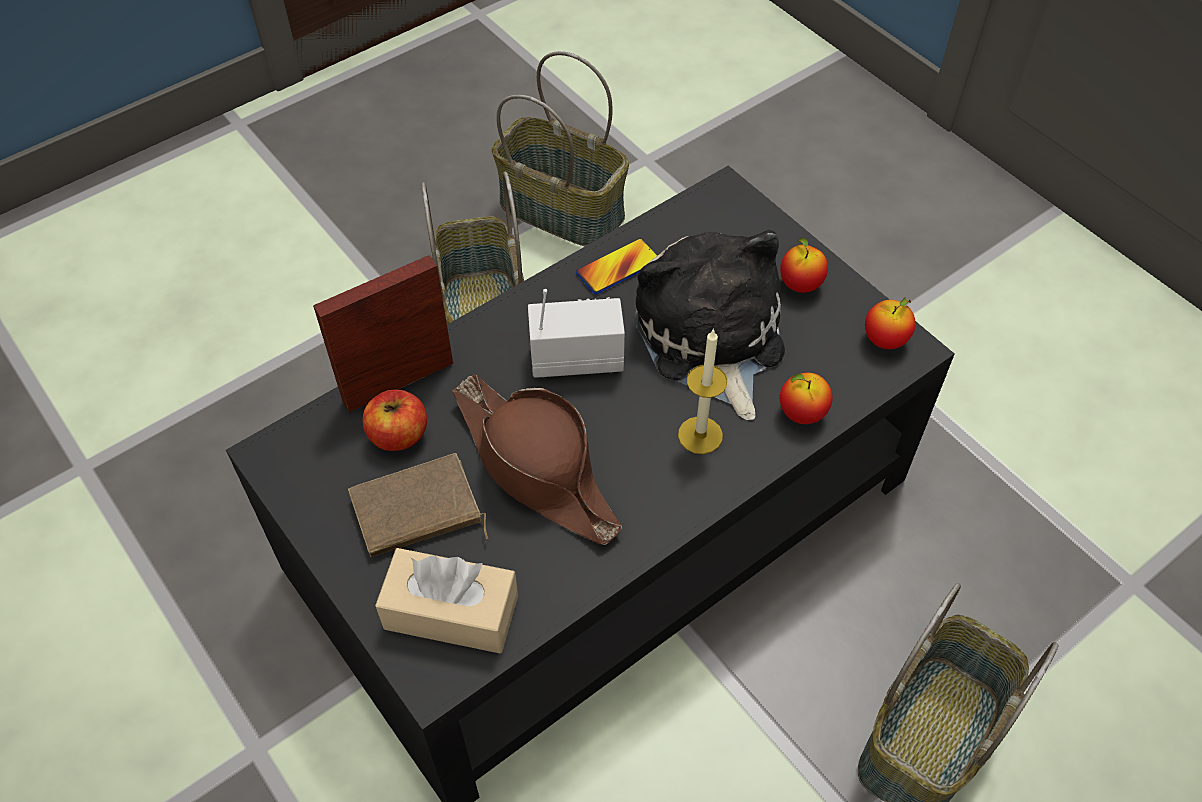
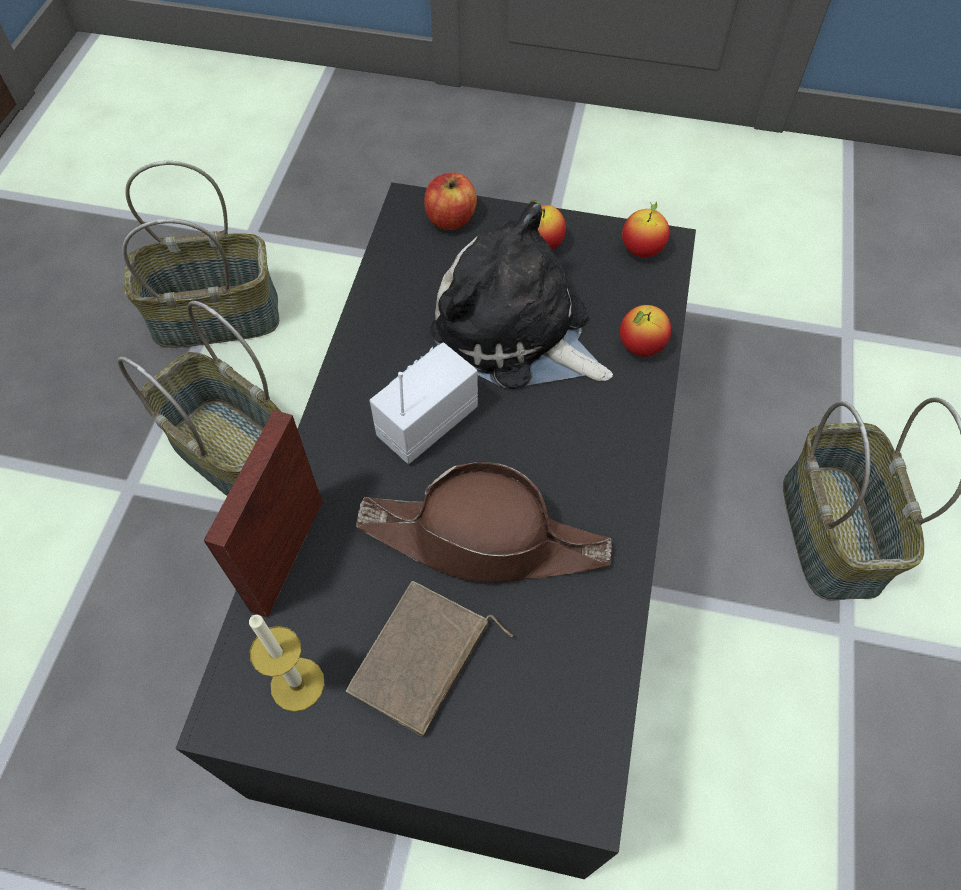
camera: 40 degrees left, 5 degrees up
(398, 435) = (336, 604): apple -> apple (450, 218)
(451, 612) = (540, 726): beige tissue box -> none
(618, 267) = (385, 321): phone -> none
(700, 435) = (585, 417): candle -> candle (297, 684)

